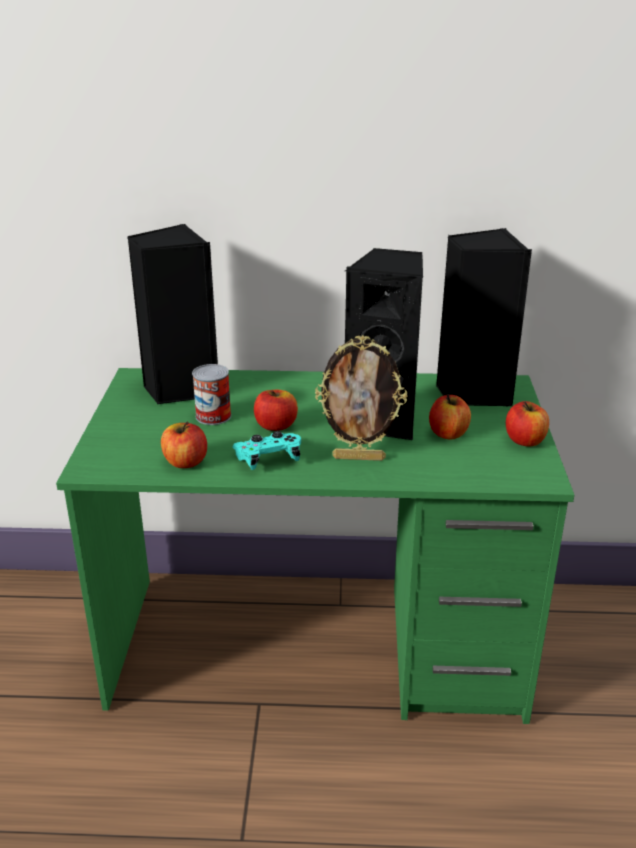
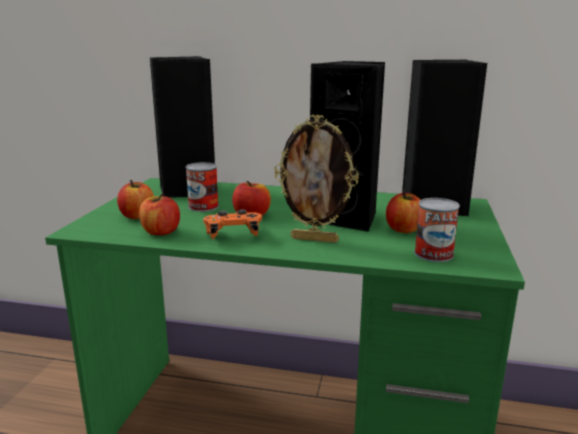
camera: 10 degrees right, 10 degrees down
(268, 459) = (233, 235): turquoise game controller -> orange game controller
(485, 467) = (433, 254): none -> can
(525, 440) = (477, 239): apple -> apple (137, 216)

